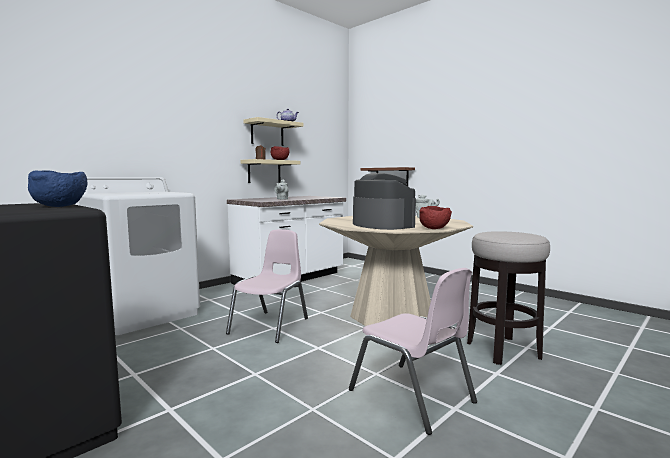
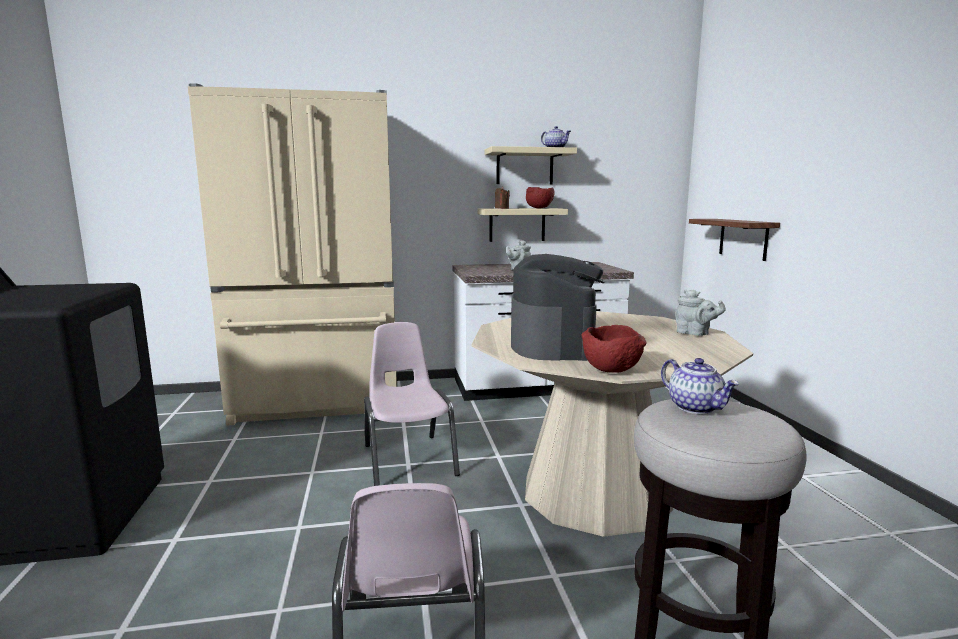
camera: 35 degrees right, 5 degrees up
(60, 206) = (69, 296): blue bowl -> none
(145, 314) = (318, 403): white washing machine -> beige fridge
(270, 326) = (408, 460): pink chair -> pink chair turned 75 degrees counterclockwise
(497, 232) = (696, 407): none -> teapot

